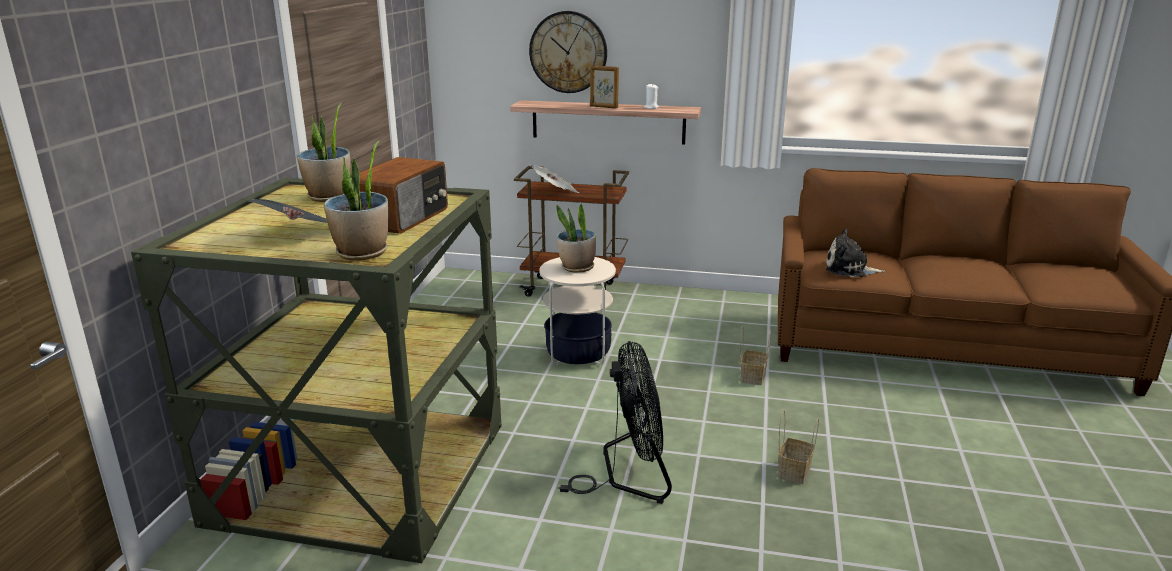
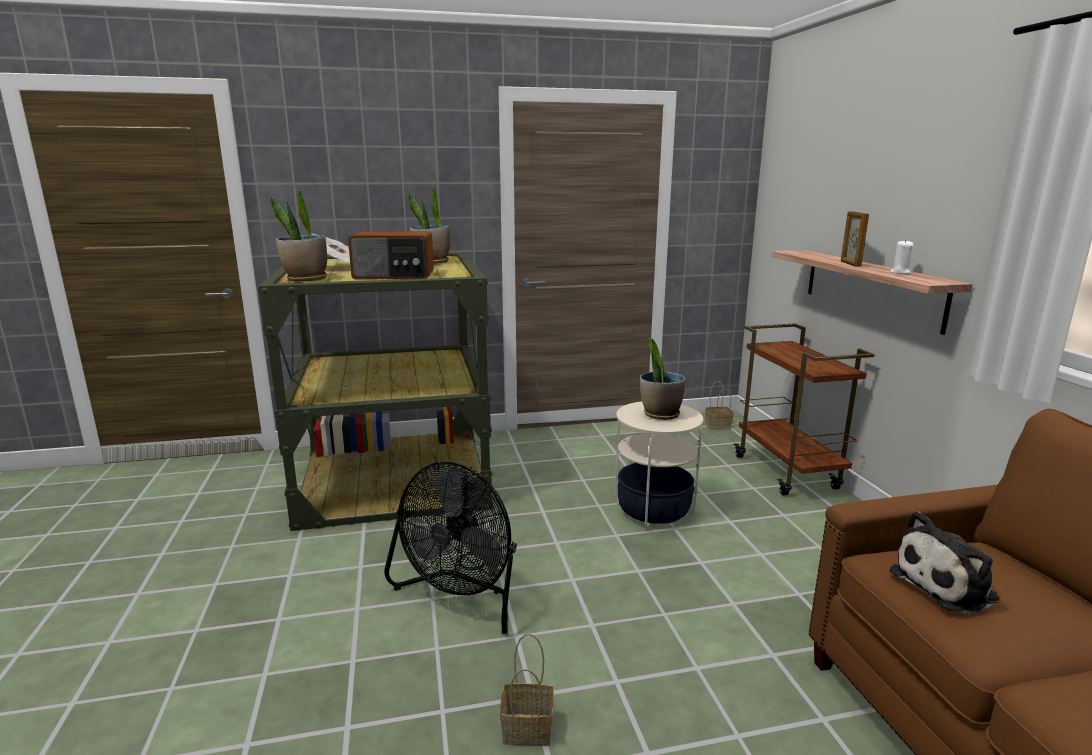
camera: 65 degrees right, 5 degrees down
(555, 192) = (780, 352): newspaper -> none
(568, 52) = (850, 197): wall clock -> none
(626, 469) = (460, 593): black fan -> black fan turned 60 degrees clockwise
(752, 376) = (739, 643): basket -> basket (718, 426)
(849, 269) = (948, 585): plush toy -> plush toy turned 105 degrees counterclockwise

